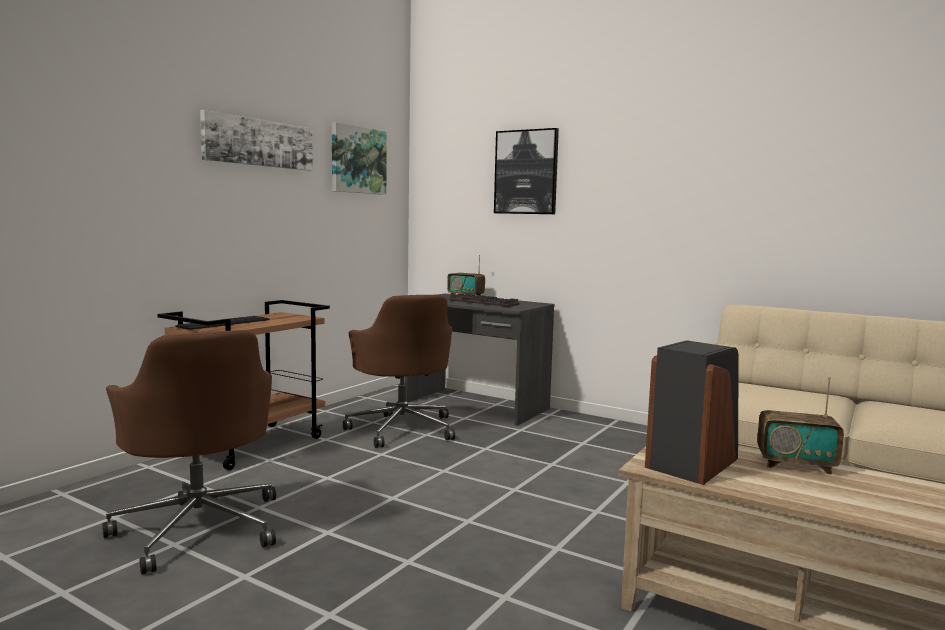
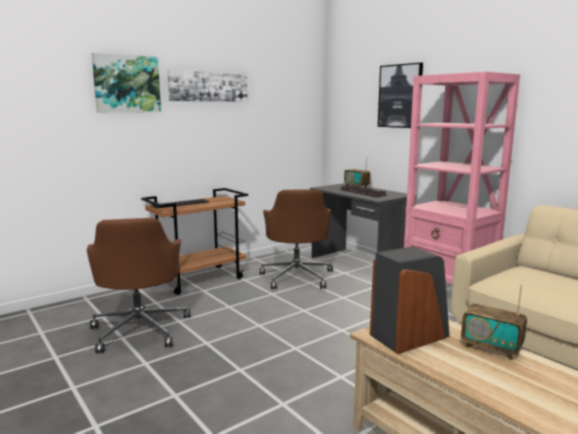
camera: 20 degrees right, 5 degrees up
(357, 160) = (283, 91): picture -> picture (127, 84)
(615, 432) = (448, 295): none -> pink bookcase

